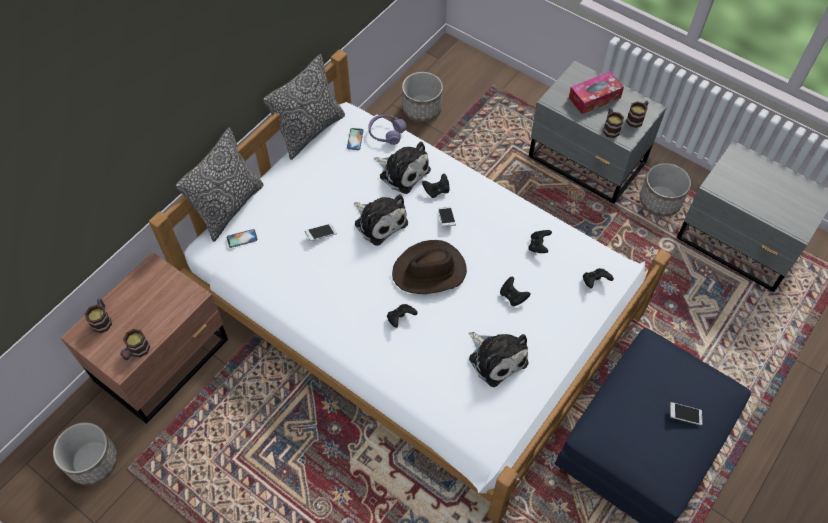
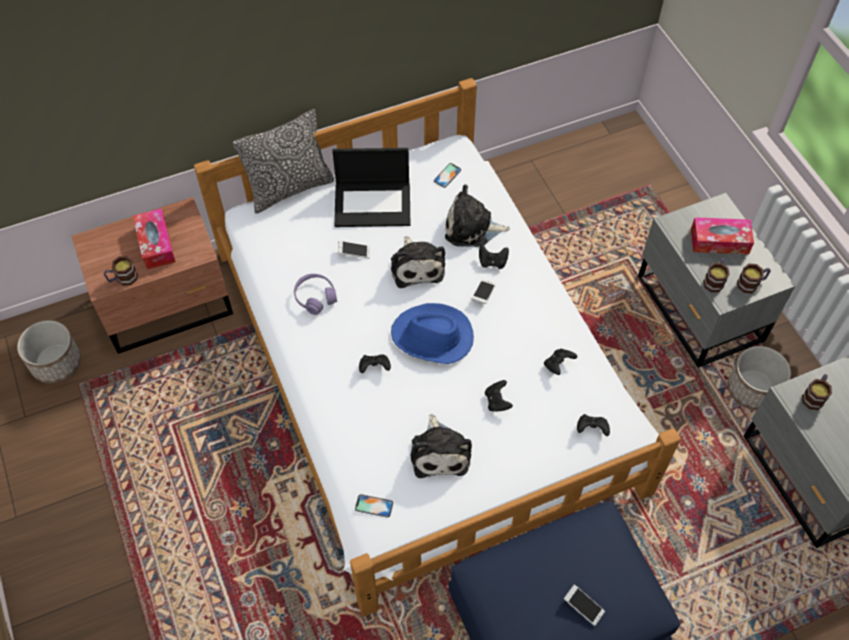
camera: 30 degrees right, 0 degrees up
(102, 320) = (113, 237): mug -> mug (814, 396)
(147, 307) = (156, 244): none -> tissue box
(242, 238) = (281, 222): phone -> phone (374, 506)
(310, 131) = (410, 149): pillow -> none
(310, 188) = (373, 204): none -> laptop
(386, 133) = (482, 183): purple headphones -> purple headphones (315, 297)
(402, 172) = (472, 228): plush toy -> plush toy turned 120 degrees clockwise
(422, 109) = (558, 179): planter -> none
(430, 271) = (432, 337): brown hat -> blue hat

